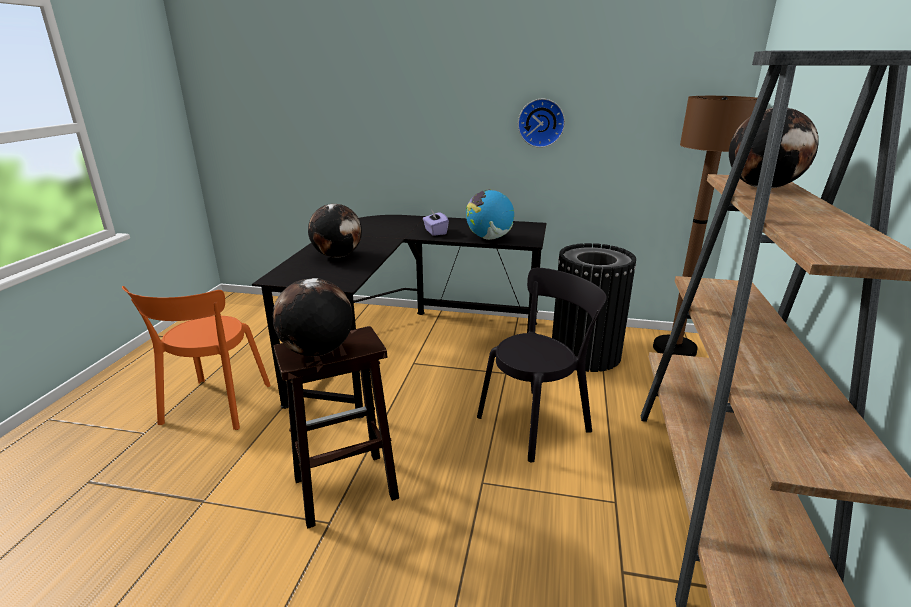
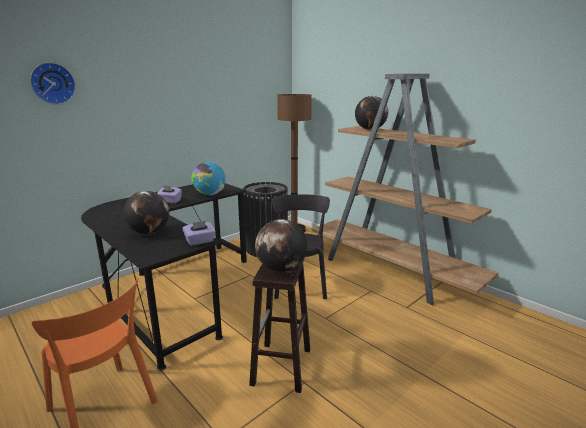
camera: 55 degrees left, 5 degrees down
(341, 283) = (200, 241): none -> purple tissue box
(541, 123) = (201, 116): wall clock -> wall clock (52, 83)

